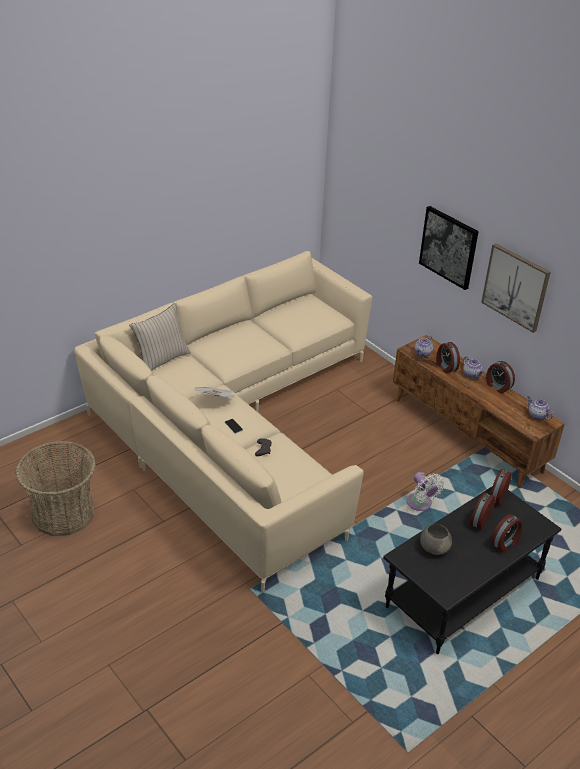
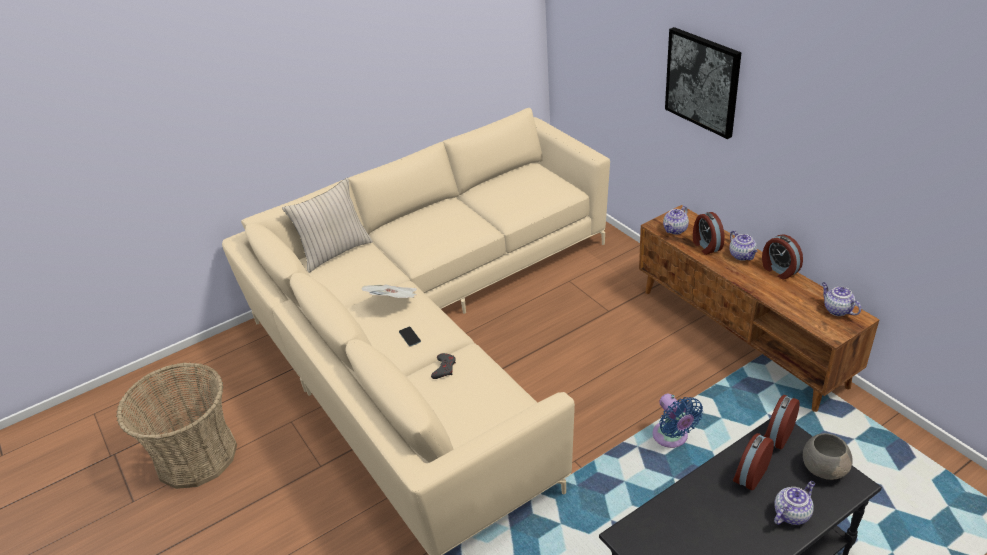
camera: 10 degrees right, 0 degrees up
(420, 504) = (672, 438): white fan -> blue fan
(434, 547) = (678, 520): grey bowl -> grey bowl (824, 467)
(505, 543) = (791, 513): alarm clock -> teapot
(516, 287) = (799, 127): picture -> none

